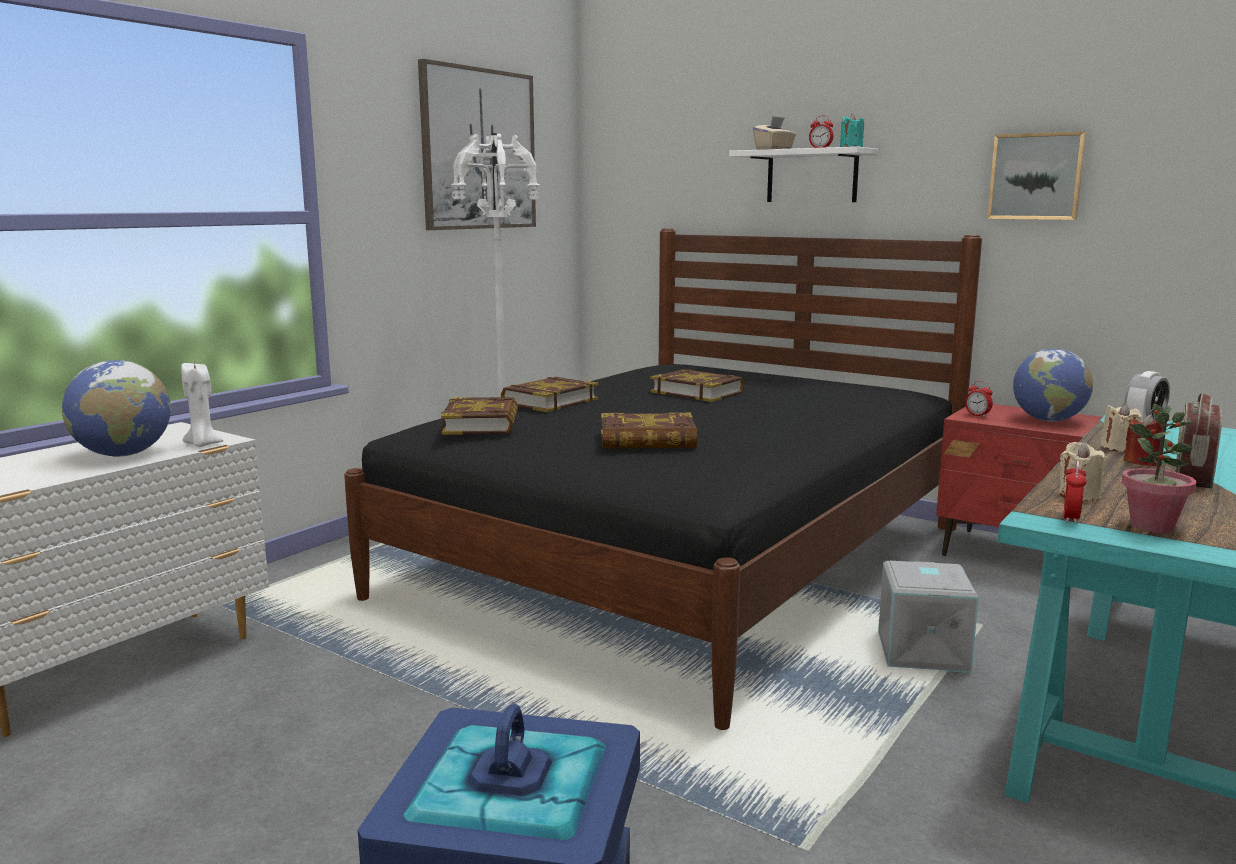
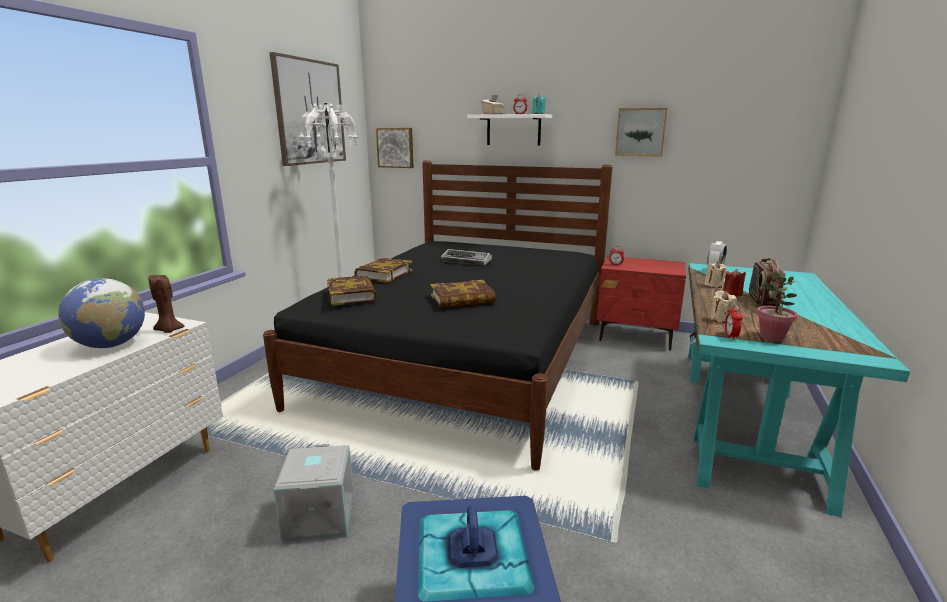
camera: 15 degrees left, 5 degrees up
(202, 445) = (169, 330): white candle -> brown candle
(621, 208) = (395, 147): none -> picture
(697, 392) = (466, 261): book -> keyboard
(920, 651) = (615, 401): grey storage box -> grey storage box (318, 516)
(1048, 420) = (652, 265): globe -> none

